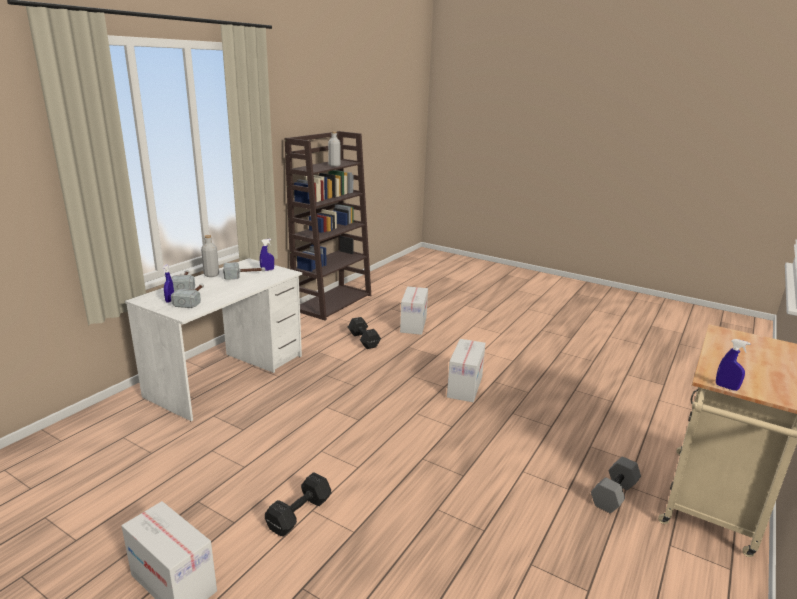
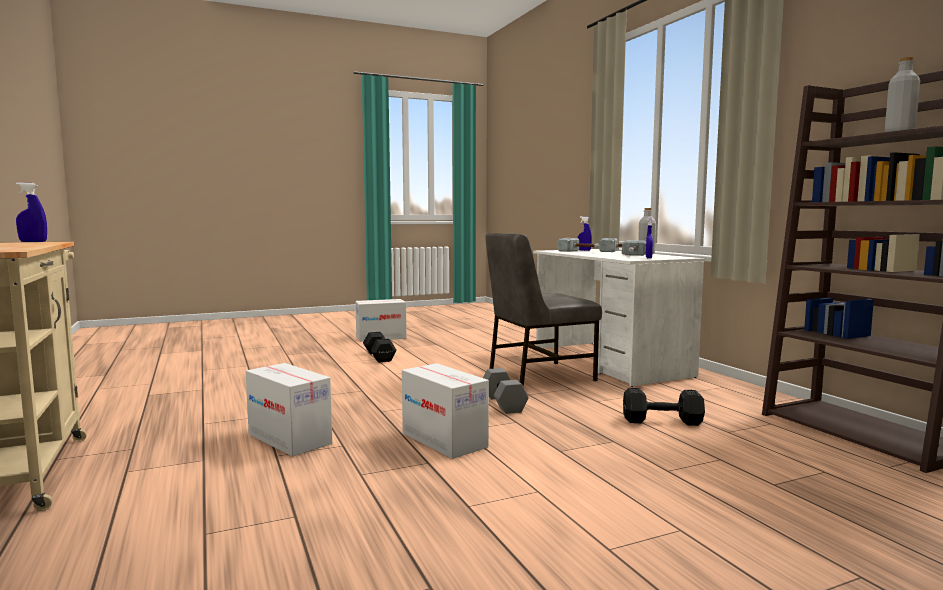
camera: 125 degrees right, 15 degrees down
(299, 394) = (538, 375): none -> grey chair
(413, 325) = (715, 469): cardboard box -> cardboard box (289, 439)
(614, 495) = (146, 437): grey dumbbell -> grey dumbbell (502, 403)

